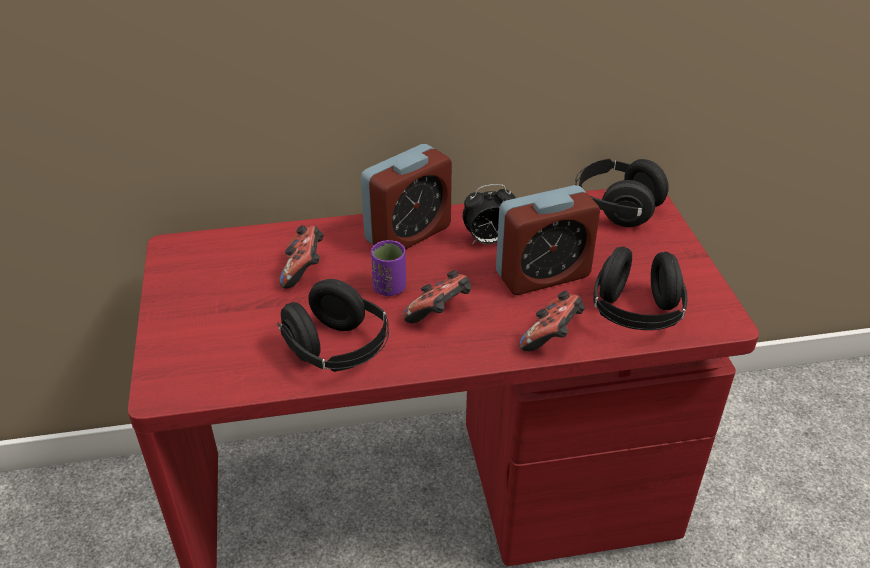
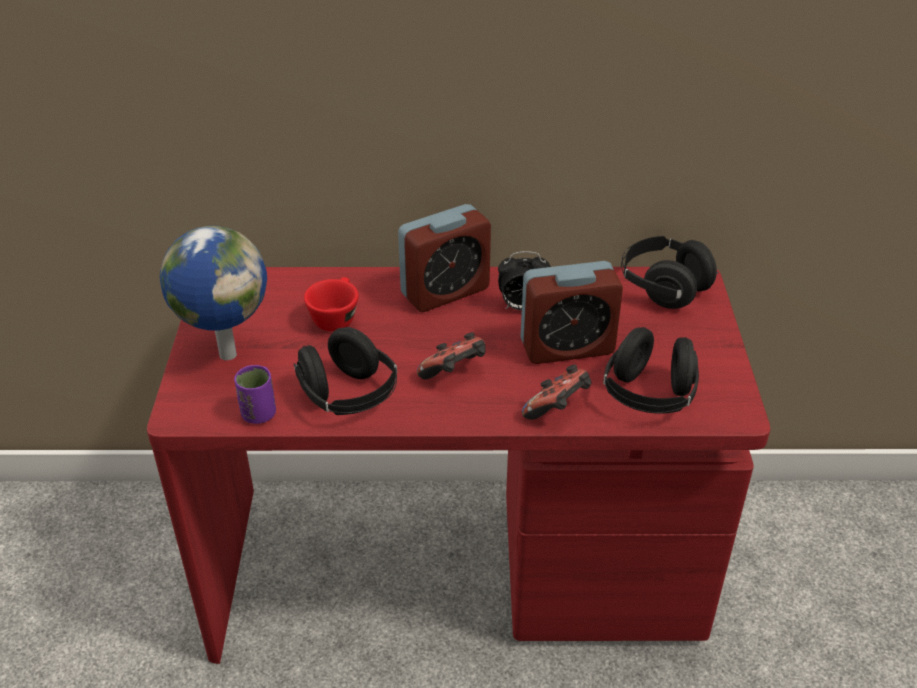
camera: 10 degrees right, 0 degrees up
(199, 321) = (226, 354): none -> globe
(304, 270) = (335, 317): game controller -> red cup
(389, 288) = (413, 343): purple cup -> purple cup (258, 414)

